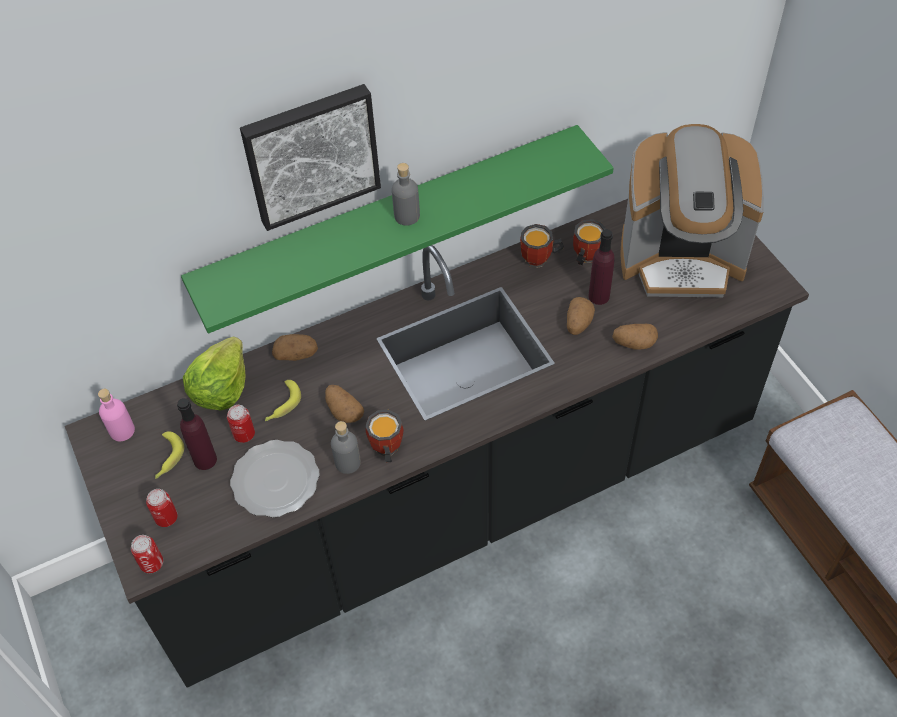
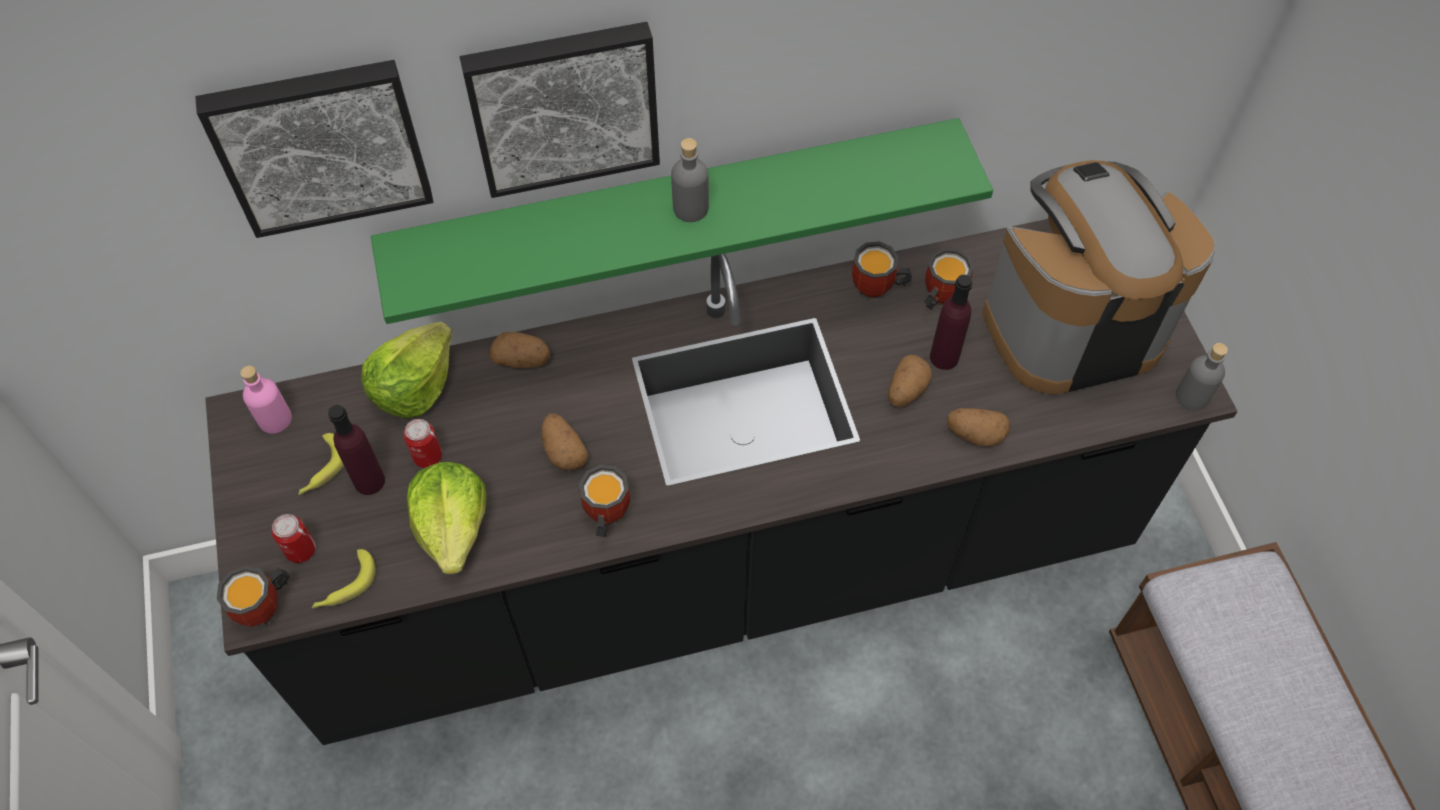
camera: 10 degrees right, 5 degrees up
(145, 208) = (320, 144): none -> picture
(152, 563) = (267, 608): can -> mug
(276, 479) = (453, 527): plate -> lettuce
(282, 405) = (486, 426): banana -> banana (345, 586)
(347, 463) = (551, 524): grey bottle -> grey bottle (1192, 396)
(681, 259) = (1071, 326): coffee machine -> coffee machine turned 150 degrees clockwise

